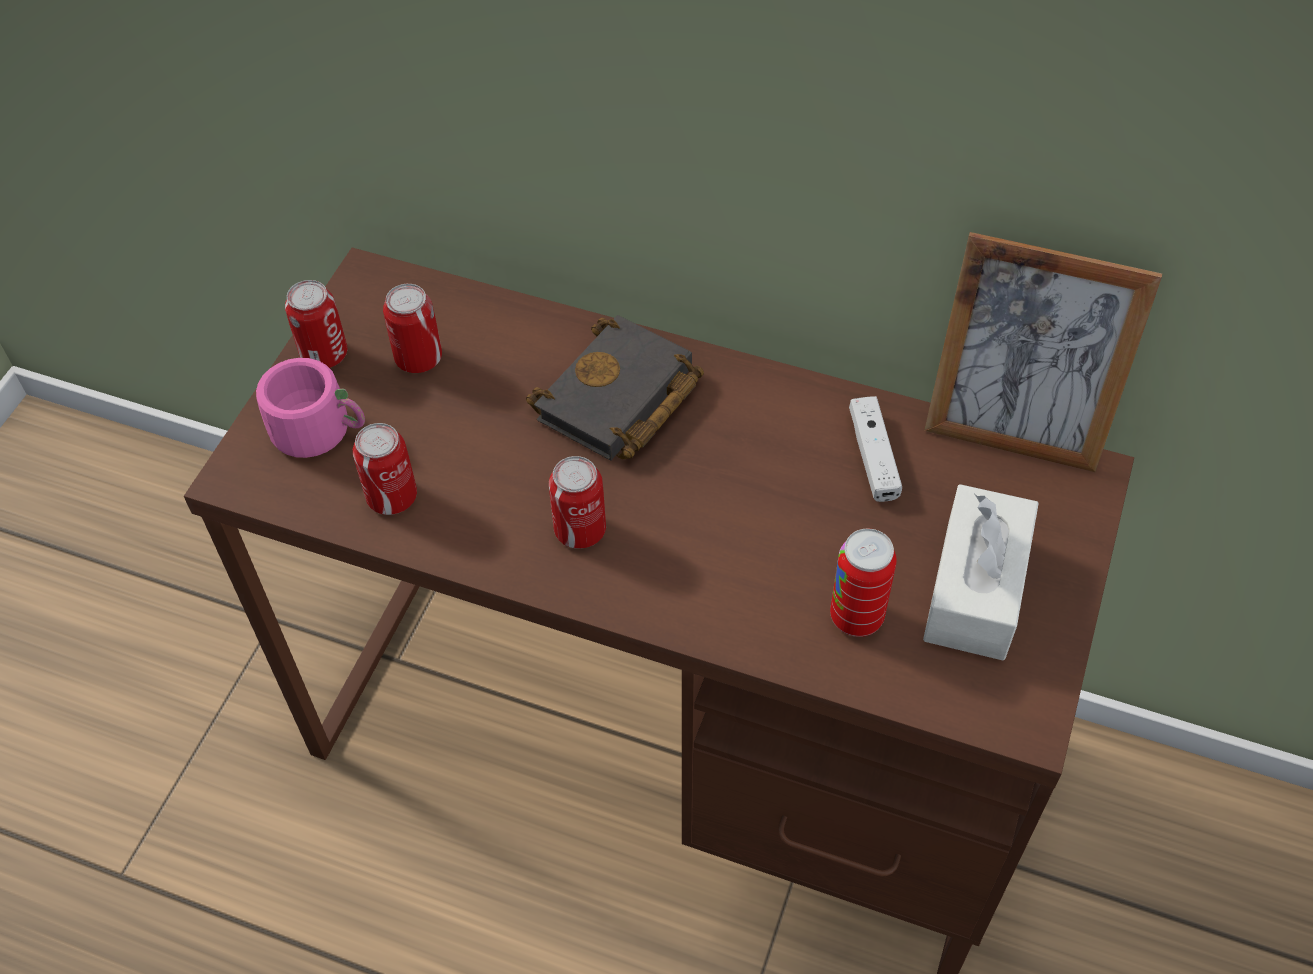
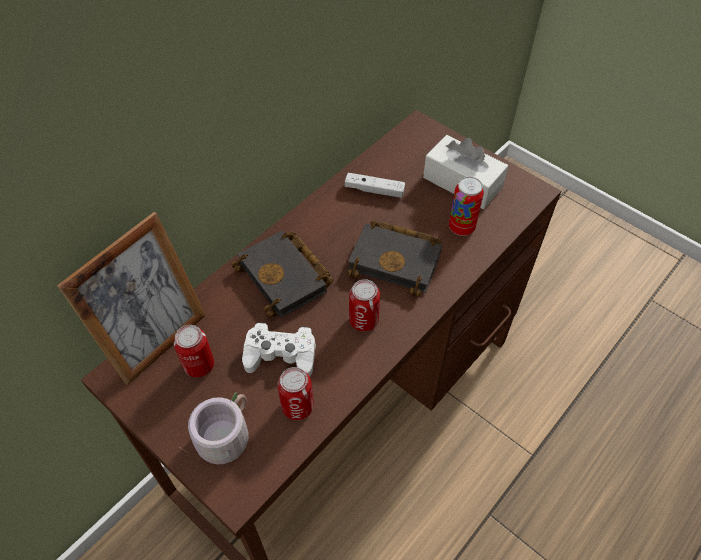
camera: 70 degrees left, 0 degrees up
(321, 428) = (224, 433): pink mug -> grey mug
(324, 354) = (164, 417): can -> none
(472, 445) = (281, 355): none -> white game controller
(729, 540) = (398, 260): none -> black book
(1013, 432) = (384, 139): picture frame -> picture frame (157, 340)

